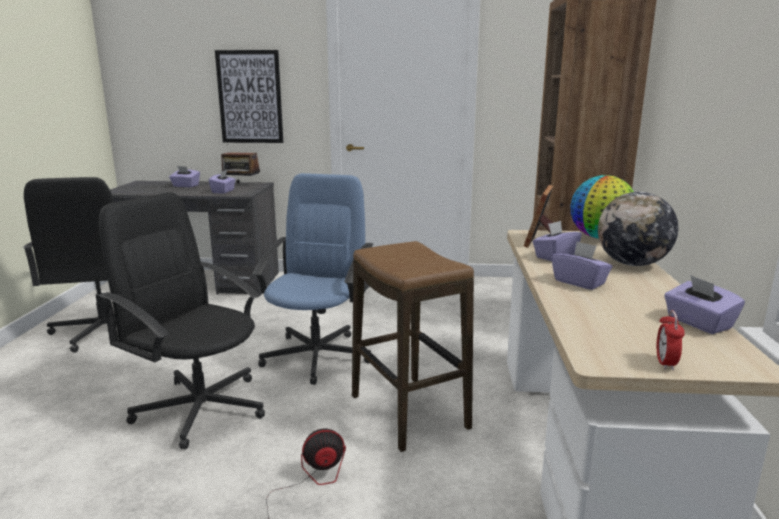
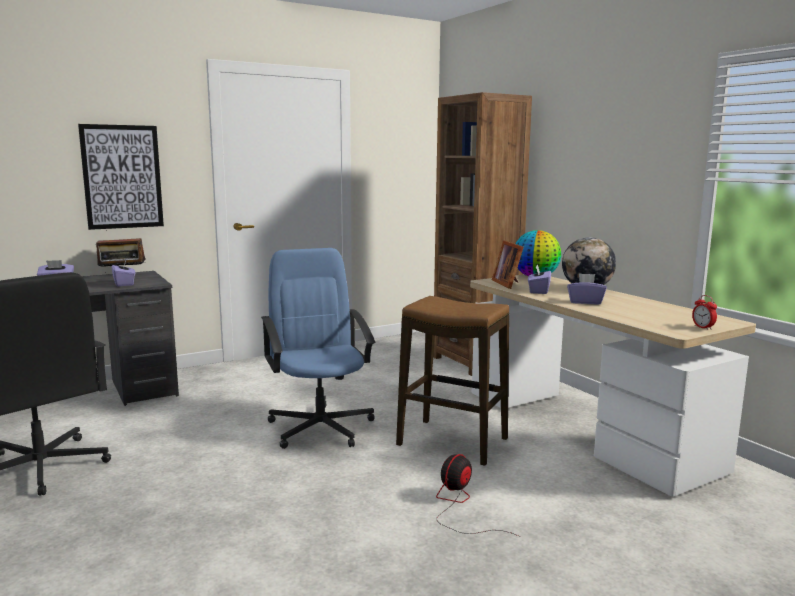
camera: 35 degrees left, 5 degrees down
(200, 407) = (280, 491): black office chair -> none
(698, 323) = (677, 310): purple tissue box -> none

